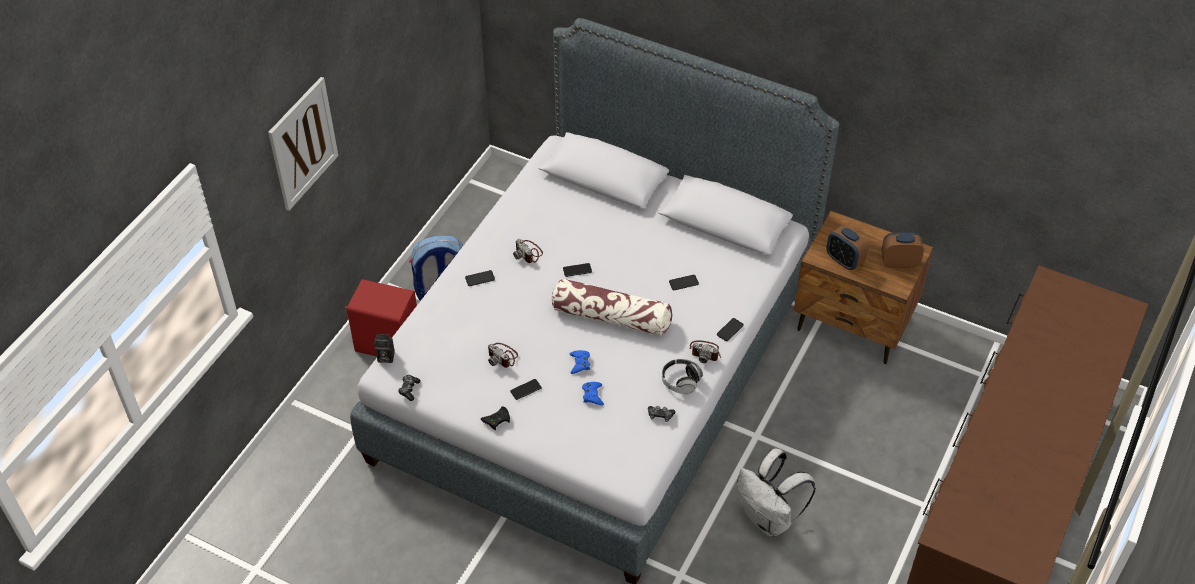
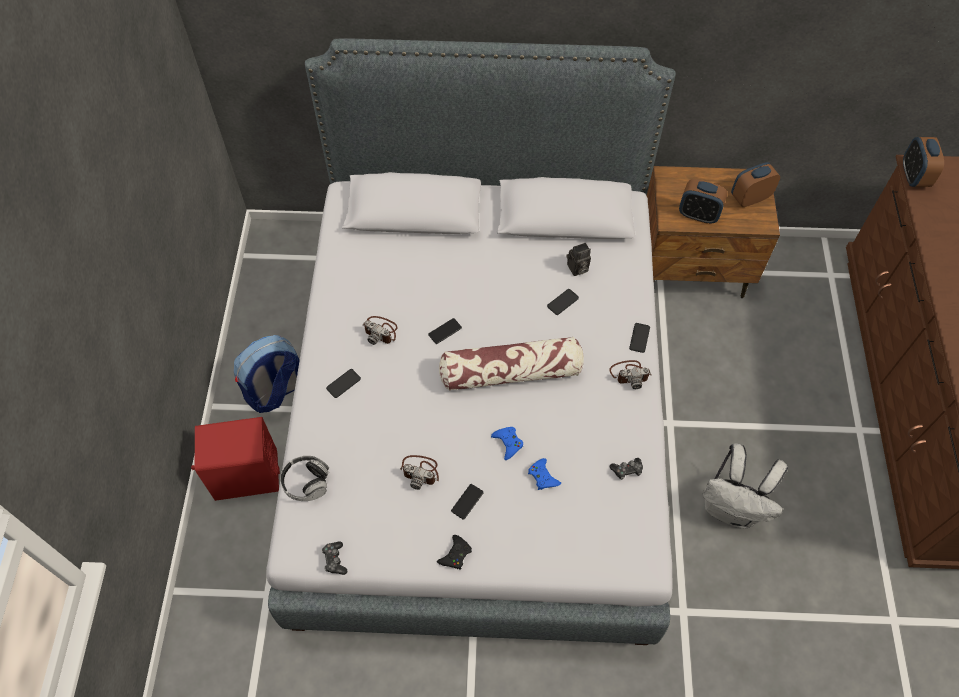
camera: 25 degrees left, 10 degrees up
(303, 143) = (78, 325): picture -> none
(384, 357) = (284, 530): camera -> camera (577, 269)
(681, 381) = (624, 419): headphones -> headphones (306, 482)
(1041, 286) = (913, 176): none -> alarm clock

